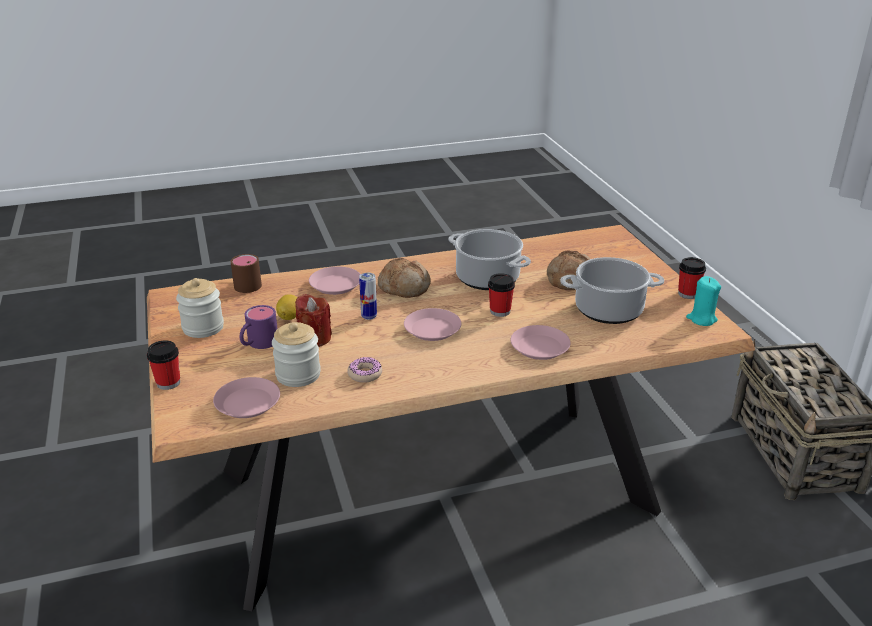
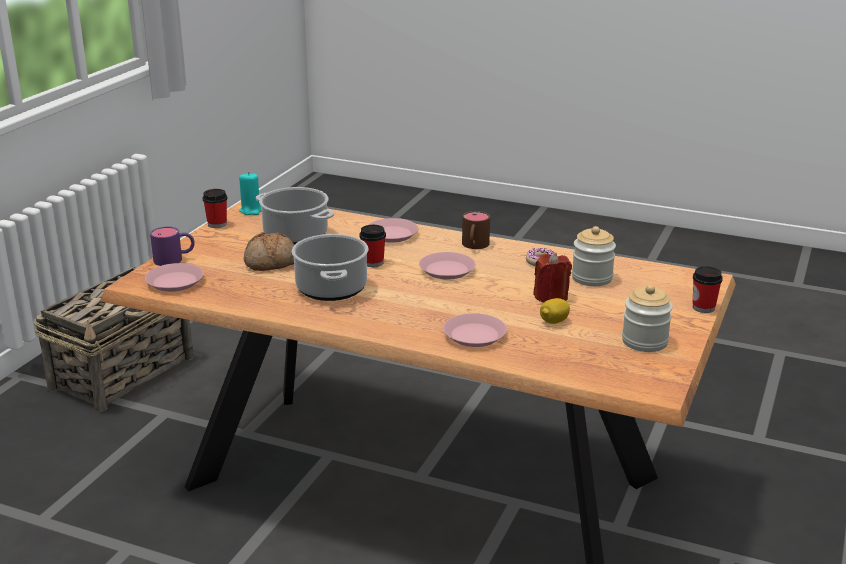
camera: 140 degrees left, 5 degrees down
(246, 283) = (564, 373): brown mug -> brown mug (474, 246)
(248, 403) = (647, 274): pink plate -> pink plate (174, 282)
(258, 344) = (604, 310): purple mug -> purple mug (174, 259)
(369, 316) = (483, 297): can -> none
(405, 287) = (415, 308): bread -> none

